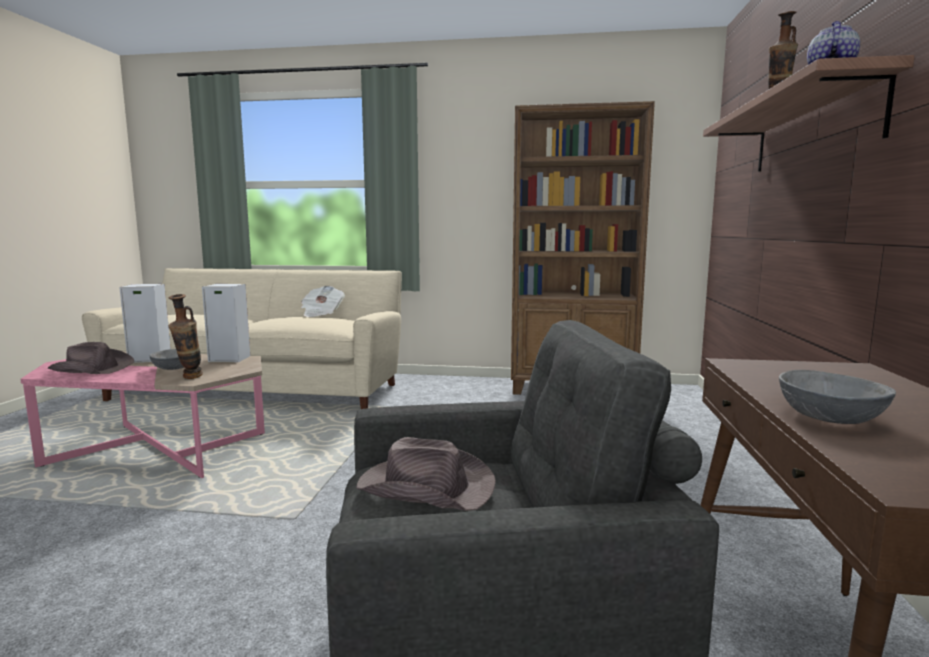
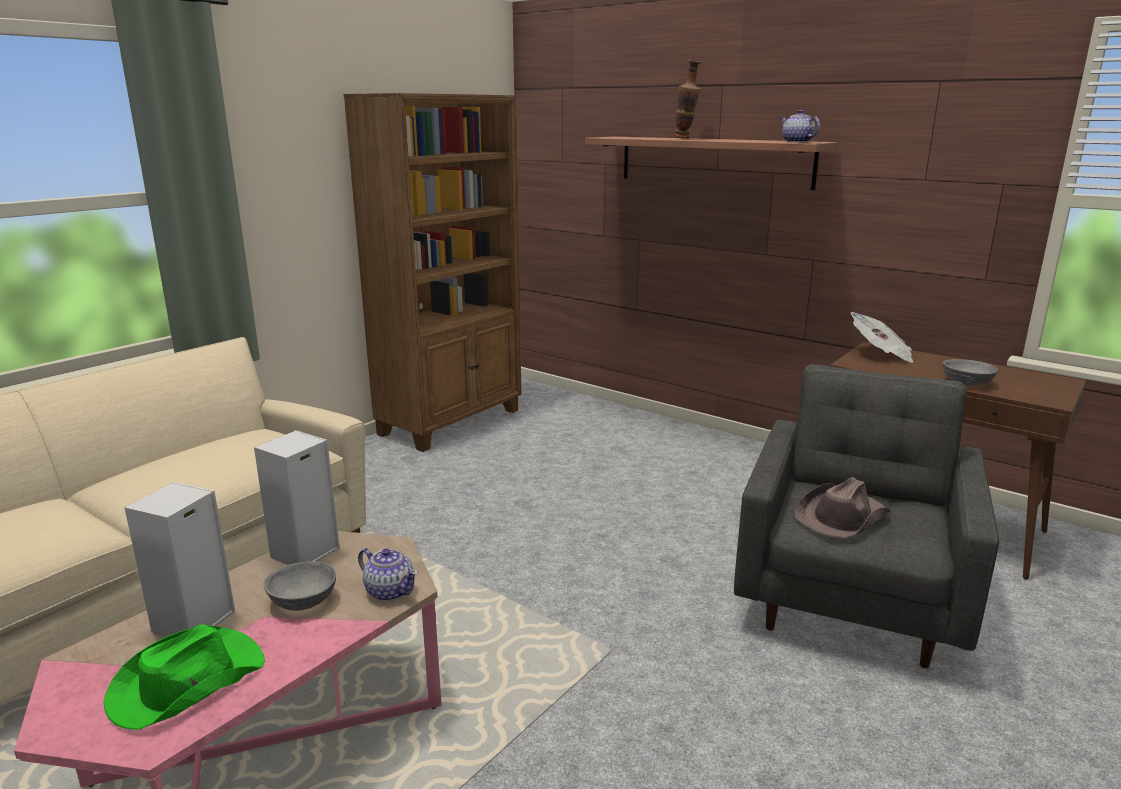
camera: 60 degrees left, 10 degrees up
(92, 368) = (185, 682): brown hat -> green hat
(189, 378) = (390, 591): vase -> teapot
(321, 313) = (190, 440): newspaper -> newspaper (881, 354)

